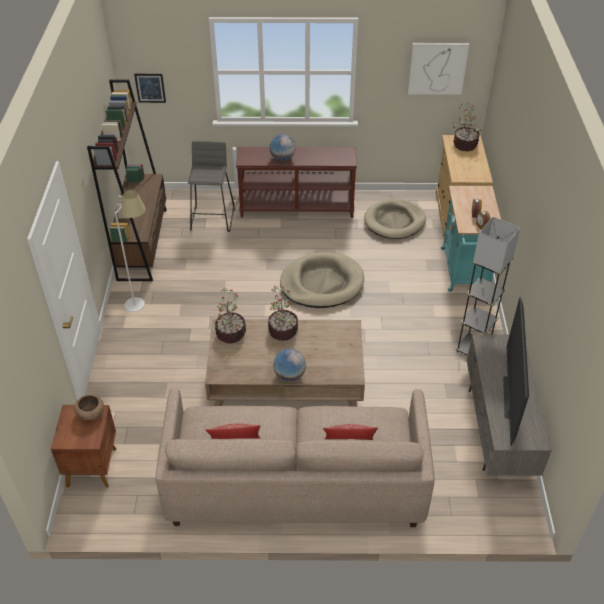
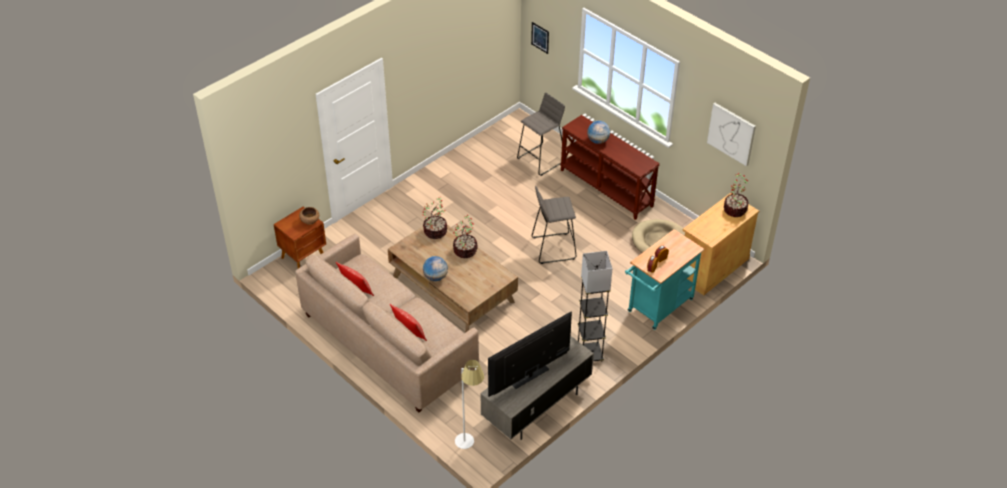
camera: 45 degrees right, 0 degrees up
(143, 243) = (478, 148): brown bookcase -> none
(143, 304) = (432, 187): white floor lamp -> white floor lamp (470, 446)
(322, 283) = (553, 248): beige dog bed -> grey stool

